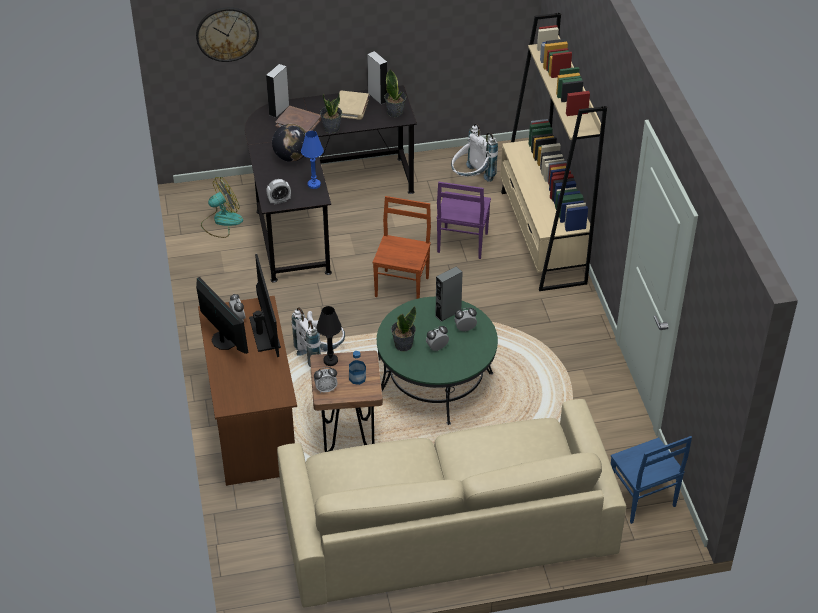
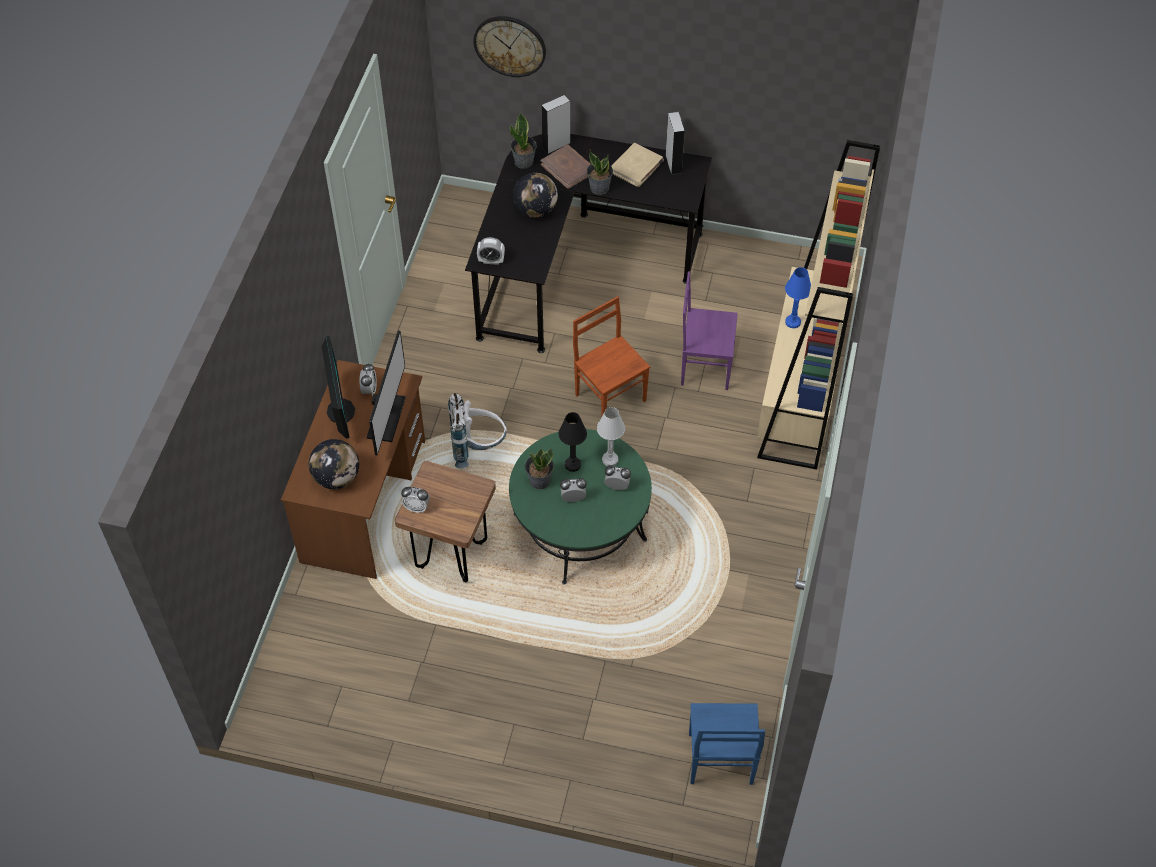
camera: 25 degrees right, 10 degrees up
(221, 221) = (465, 247): fan -> none
(252, 387) = (337, 478): none -> globe
(314, 184) = (539, 253): blue table lamp -> blue table lamp (792, 322)
(330, 360) = (441, 475): black table lamp -> black table lamp (572, 465)
(357, 378) = (456, 507): bottle -> none
(395, 112) = (681, 190): potted plant -> potted plant (524, 162)
(403, 286) = (610, 396): brown chair -> brown chair turned 75 degrees counterclockwise
(446, 525) = (493, 702): beige sofa -> none
(448, 313) = (610, 460): grey speaker -> white table lamp
(461, 243) = (705, 366): purple chair -> purple chair turned 60 degrees clockwise
(471, 179) = (763, 288): white backpack -> none

